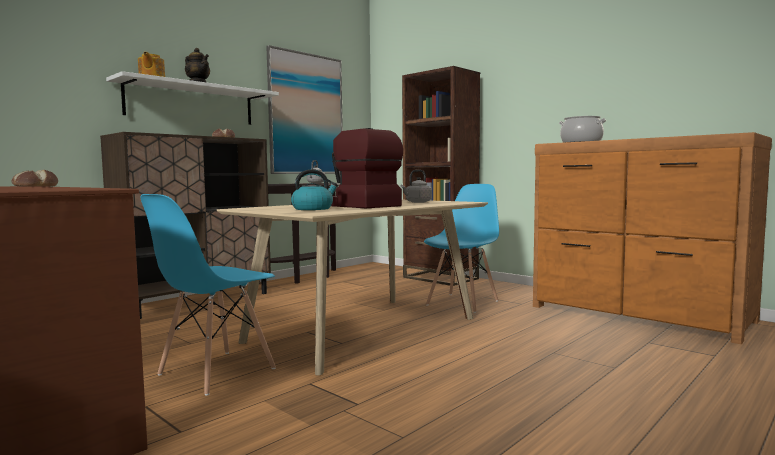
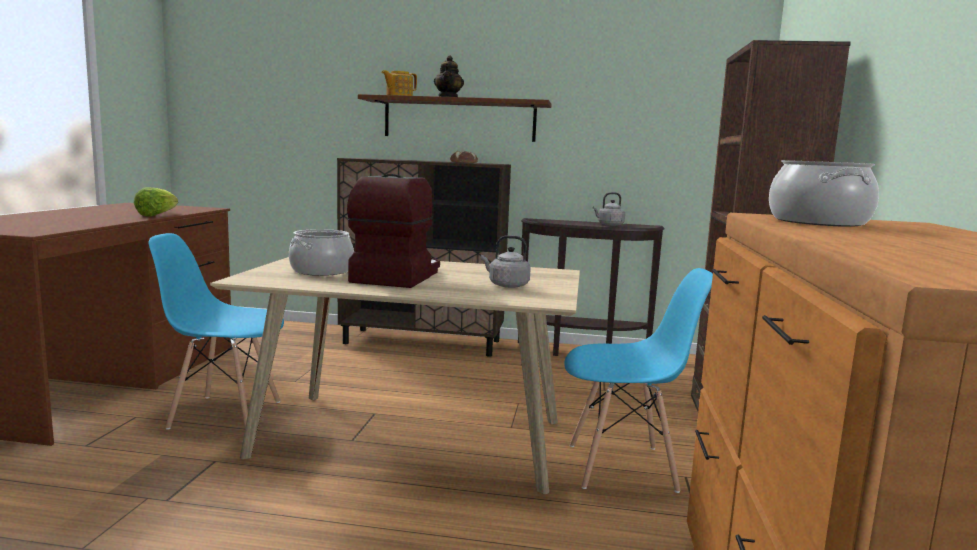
camera: 55 degrees right, 5 degrees up
(35, 186) = (156, 215): bread -> lettuce
(191, 104) = (459, 119): white shelf -> brown shelf
(306, 114) = (628, 124): picture -> none
(313, 209) = (321, 271): kettle -> cooking pot

